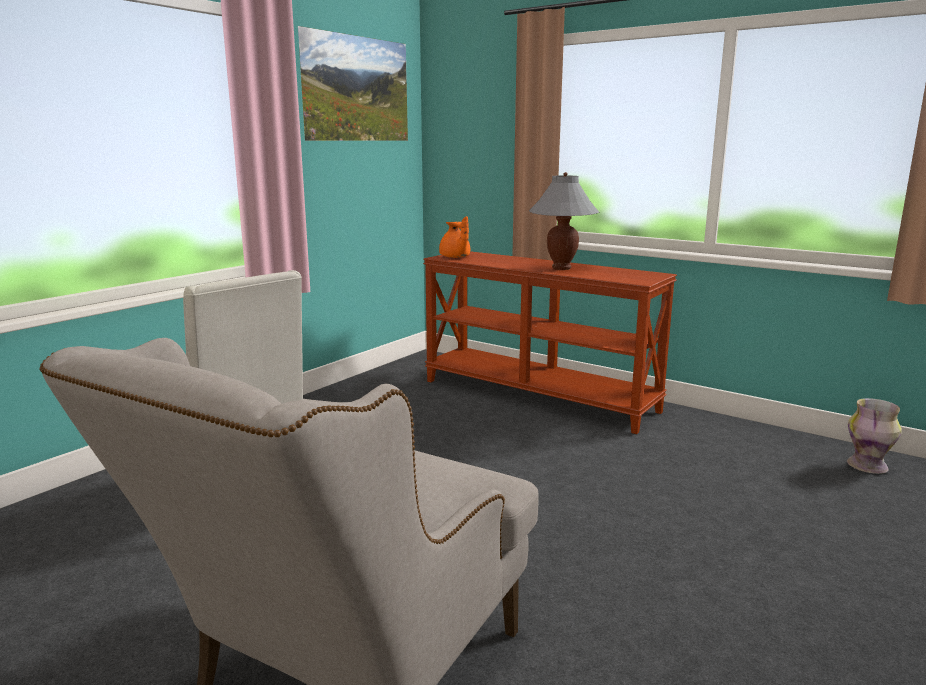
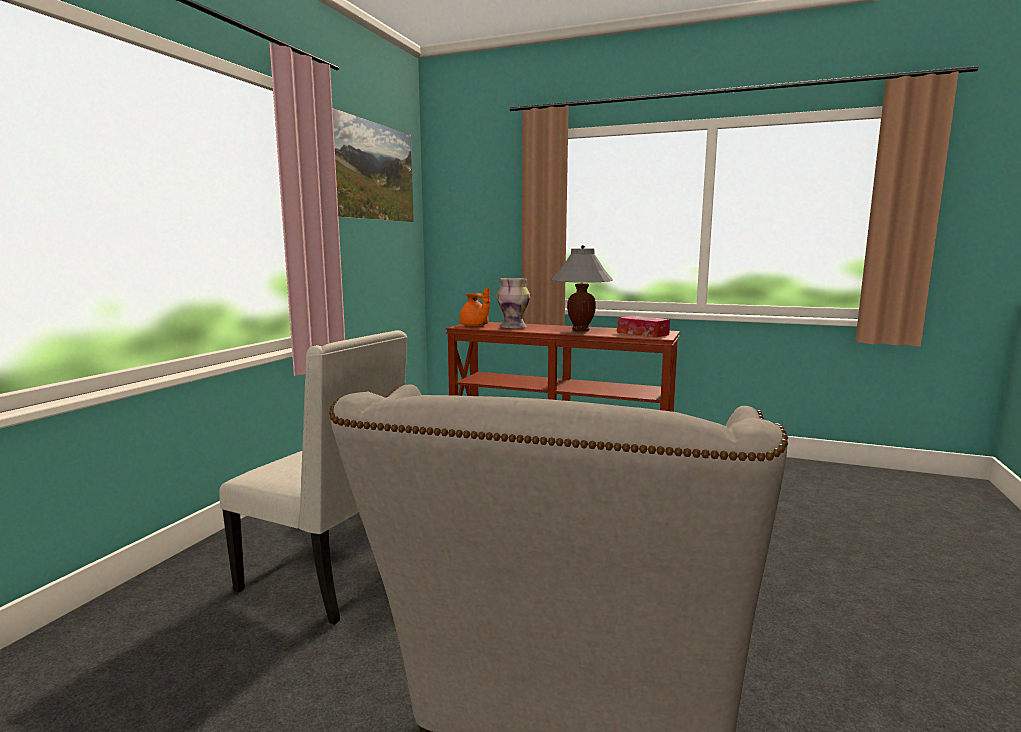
camera: 15 degrees left, 5 degrees down
(625, 276) = (642, 334): none -> tissue box
(868, 466) = (854, 479): vase -> vase (514, 327)

